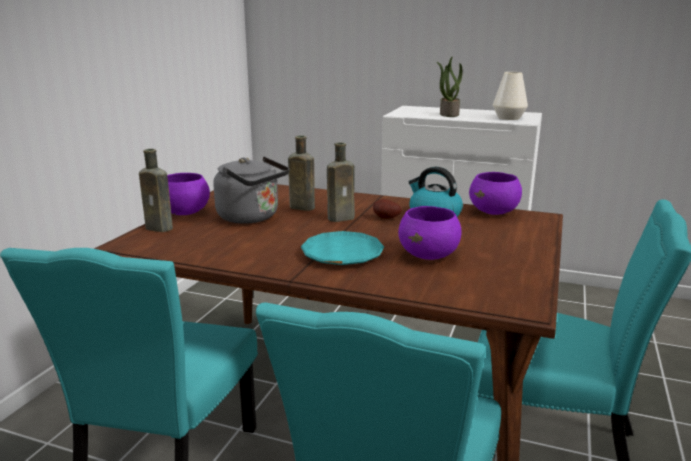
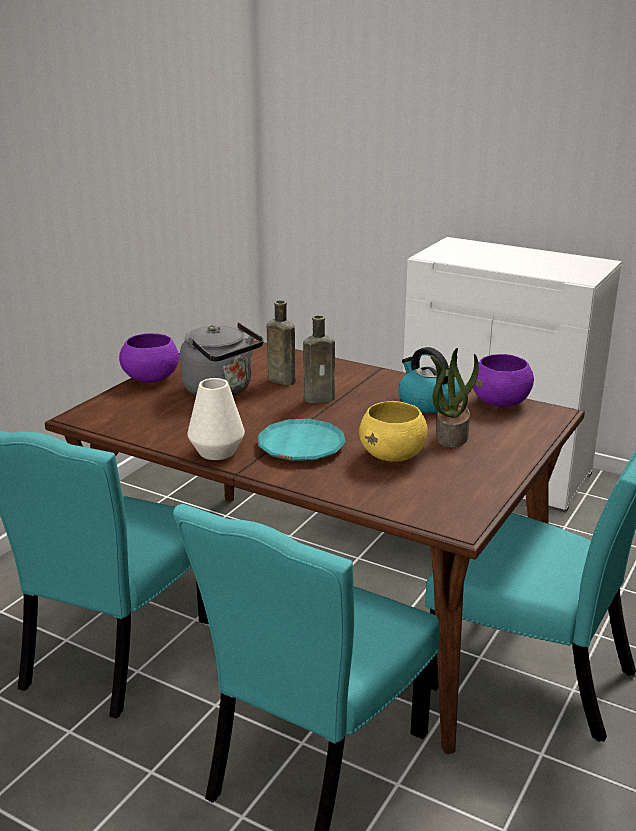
camera: 10 degrees right, 5 degrees up
(161, 228) = (122, 398): brown bottle -> none
(385, 218) = (369, 403): potato -> none
(429, 255) = (393, 456): purple bowl -> yellow bowl
(448, 114) = (494, 259): potted plant -> potted plant (451, 436)
(509, 118) = (567, 270): white vase -> white vase (217, 452)

